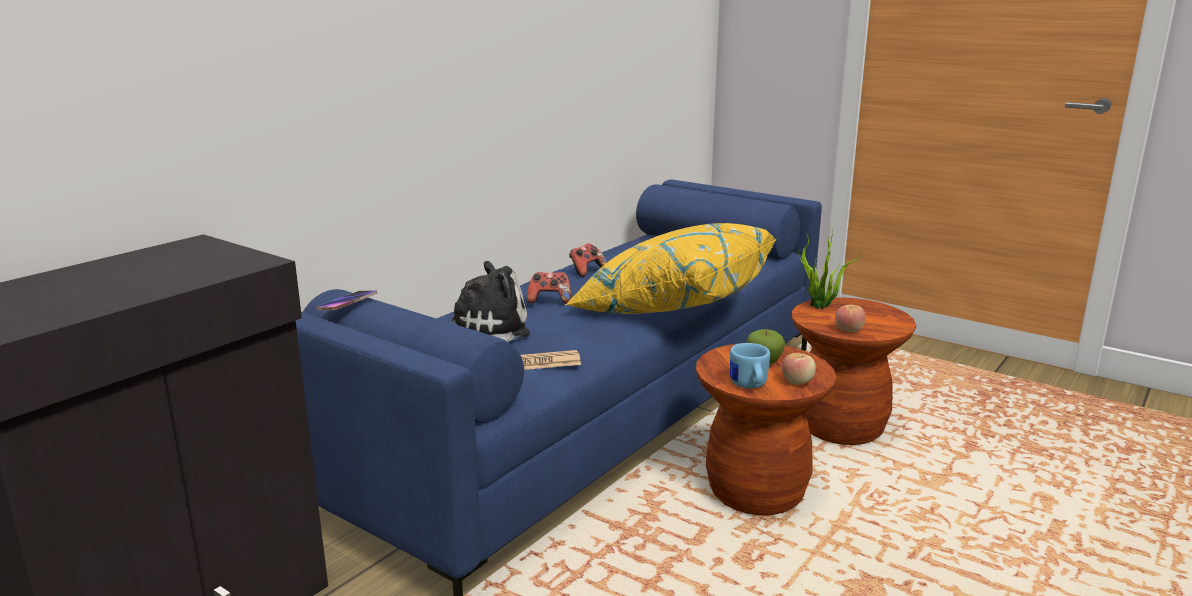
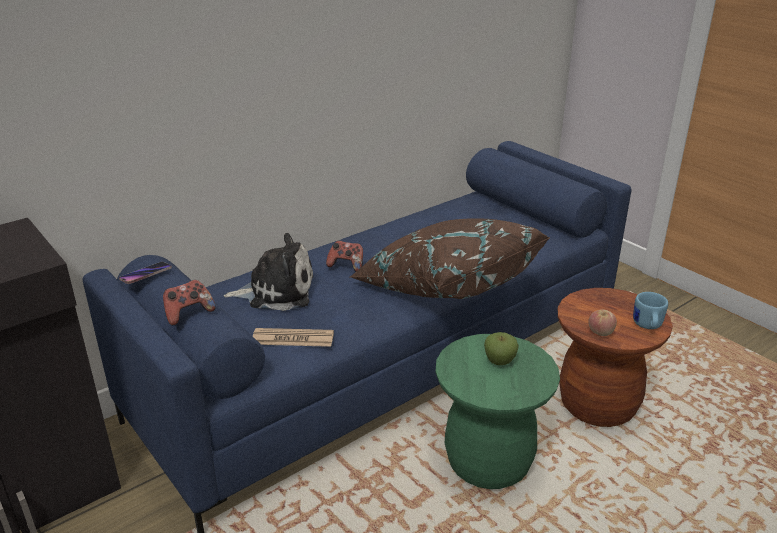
camera: 15 degrees right, 10 degrees up
(586, 271) = (396, 233): game controller -> game controller (188, 313)
(671, 307) = (446, 286): yellow pillow -> brown pillow
(749, 386) = (470, 388): blue mug -> blue mug (647, 326)
(756, 493) = (488, 463): brown stool -> green stool
(797, 382) = (516, 389): apple -> none
(820, 307) = (590, 299): potted plant -> none

